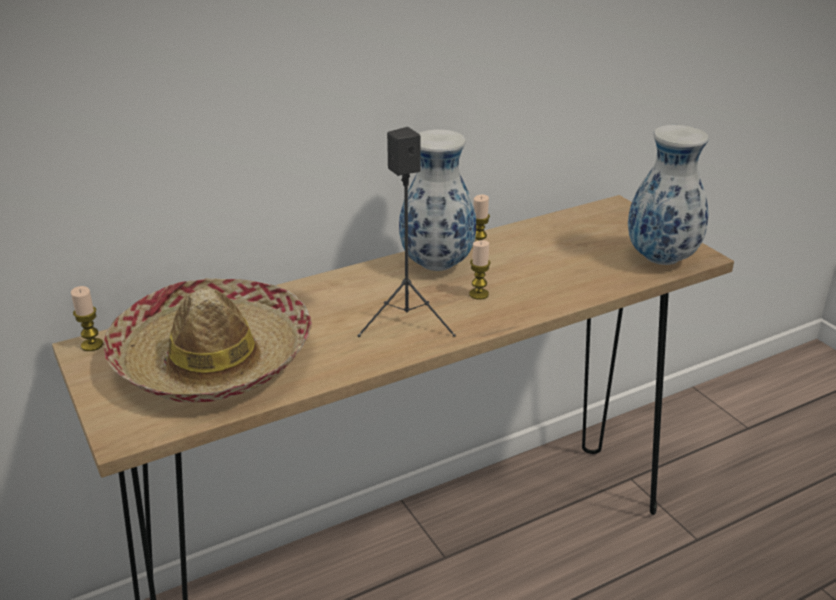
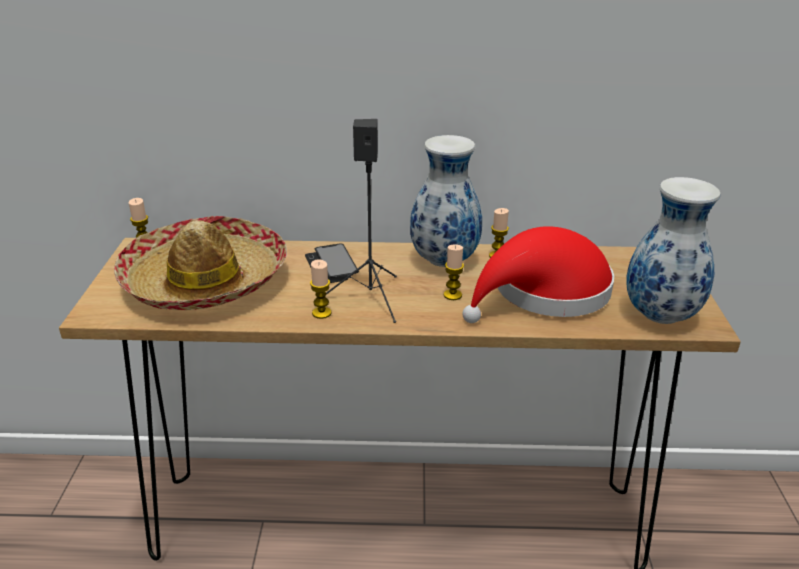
camera: 30 degrees right, 0 degrees up
(332, 302) = (331, 266): none -> phone
(376, 351) = (321, 313): none -> candle
(554, 268) = (544, 293): none -> red hat

